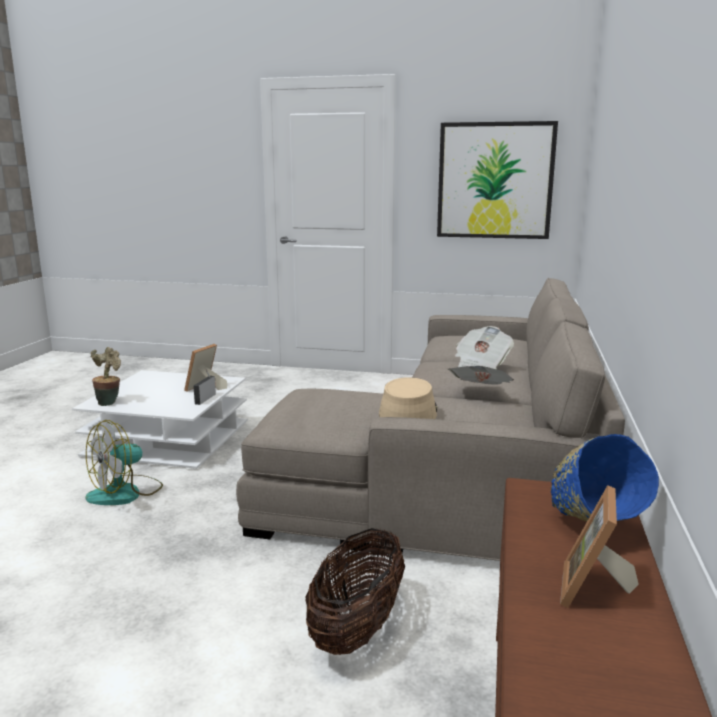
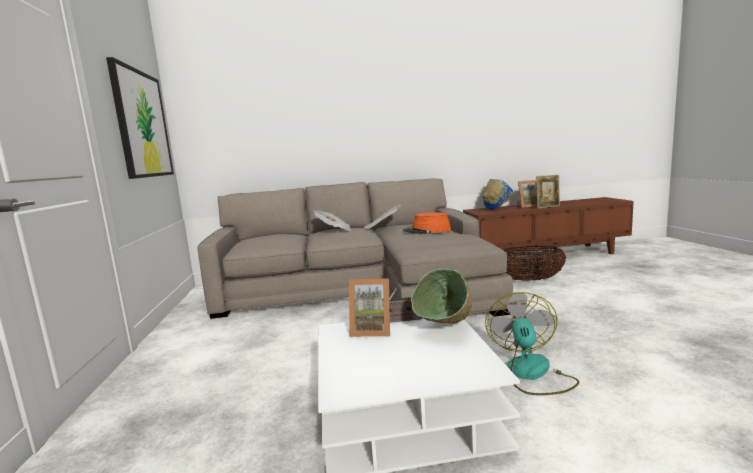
camera: 110 degrees left, 5 degrees down
(109, 402) = (471, 364): potted plant -> none
(125, 493) = (532, 374): fan -> fan turned 105 degrees counterclockwise
(161, 406) = (446, 330): none -> green bowl
(408, 412) = (427, 231): beige hat -> orange hat
(533, 612) = (548, 207): none -> picture frame

